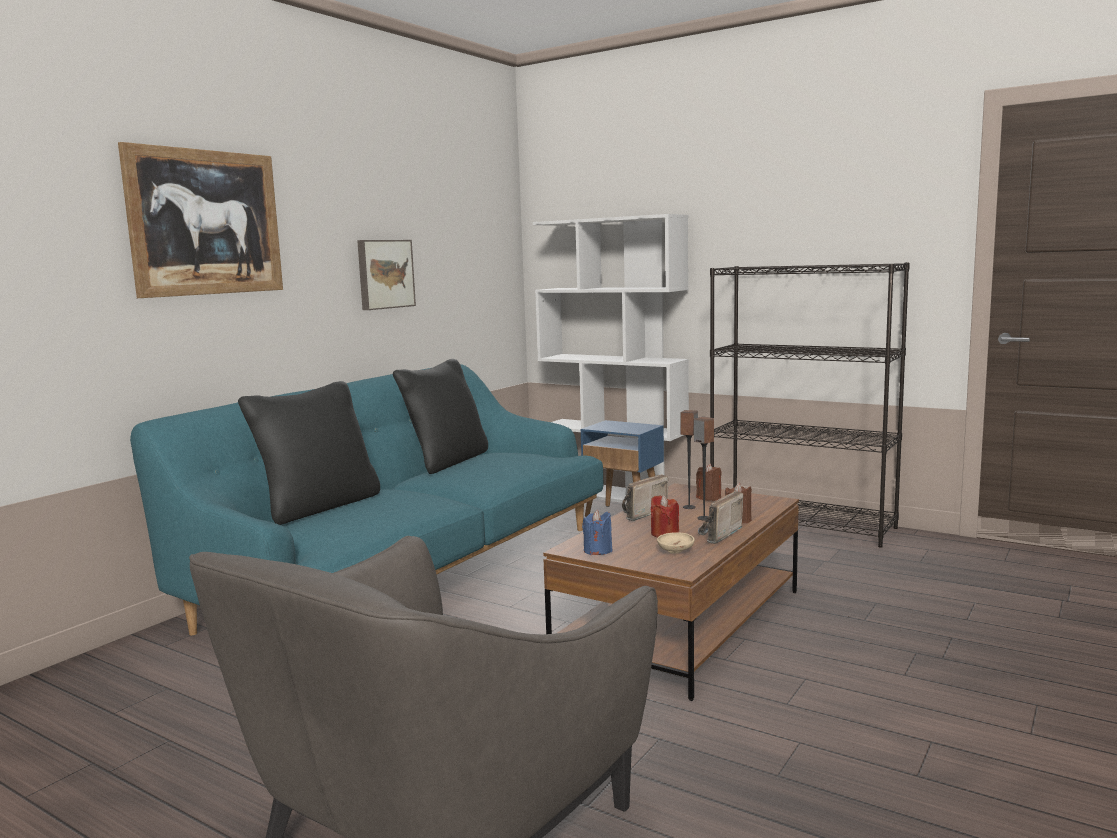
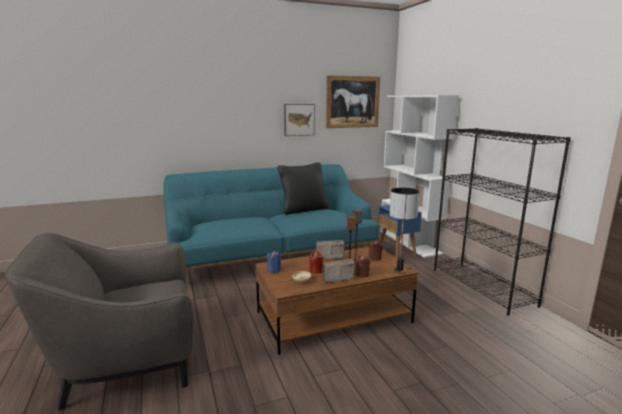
camera: 35 degrees right, 5 degrees up
(206, 223) = (205, 97): picture -> picture (352, 102)
(318, 506) = (223, 219): black pillow -> none
(774, 503) = (399, 271): none -> table lamp

